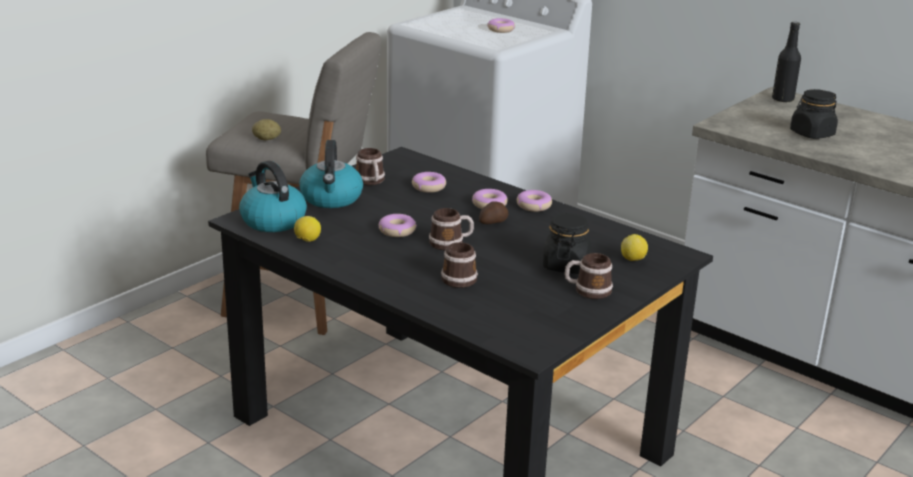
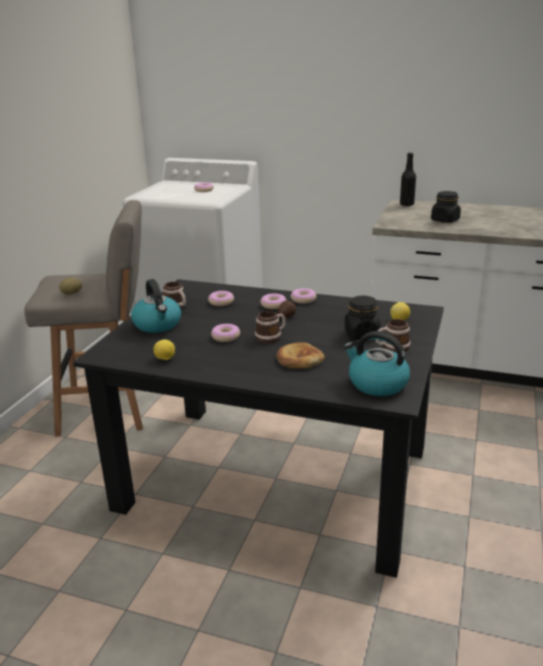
camera: 20 degrees left, 0 degrees up
(272, 220) = (125, 350): kettle -> kettle (377, 384)
(459, 277) = (299, 359): mug -> bread

